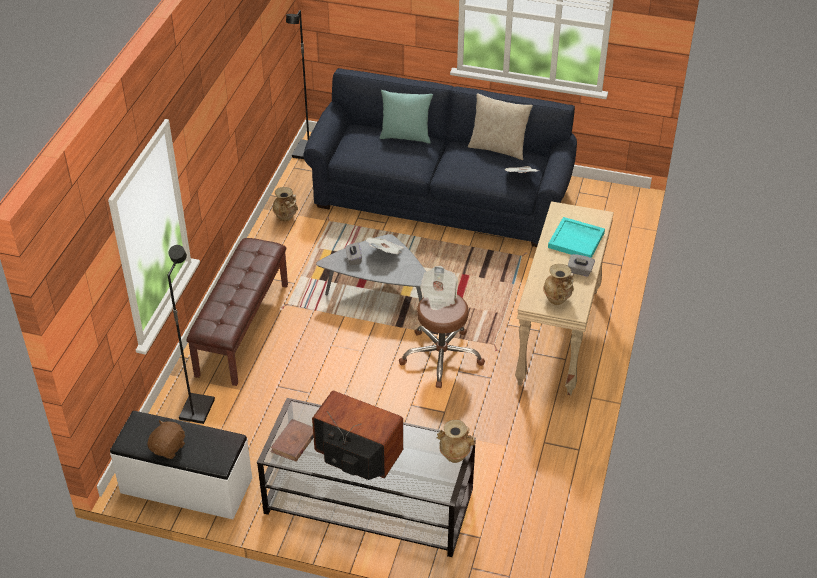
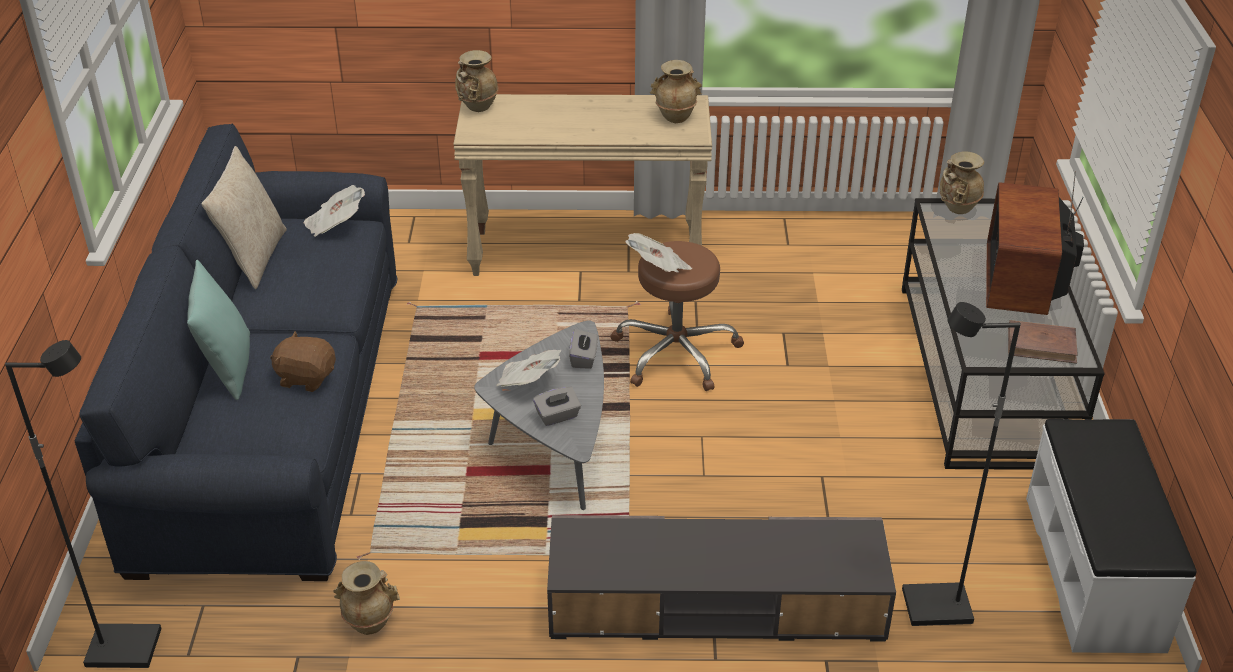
camera: 105 degrees left, 5 degrees down
(168, 448) = (1136, 497): brown plush toy -> brown plush toy (306, 377)
(242, 328) = (715, 602): brown bench -> grey tv stand
(576, 240) = (540, 115): turquoise tray -> none
(580, 271) = (607, 107): grey tissue box -> grey tissue box (584, 358)
(593, 215) = (477, 107): none -> beige vase

